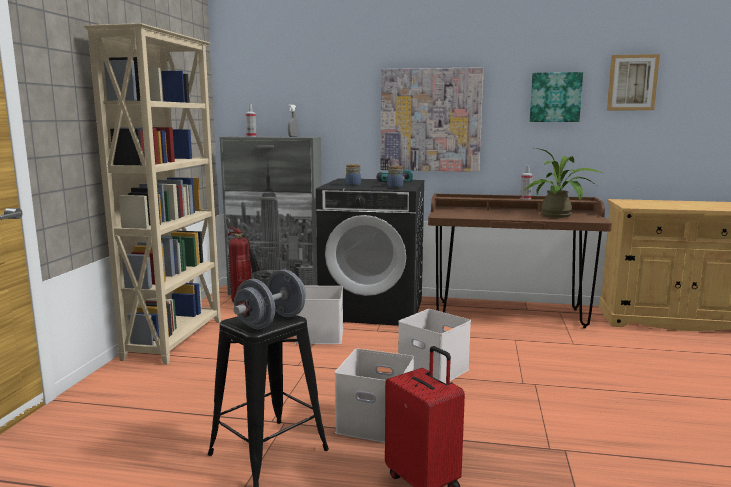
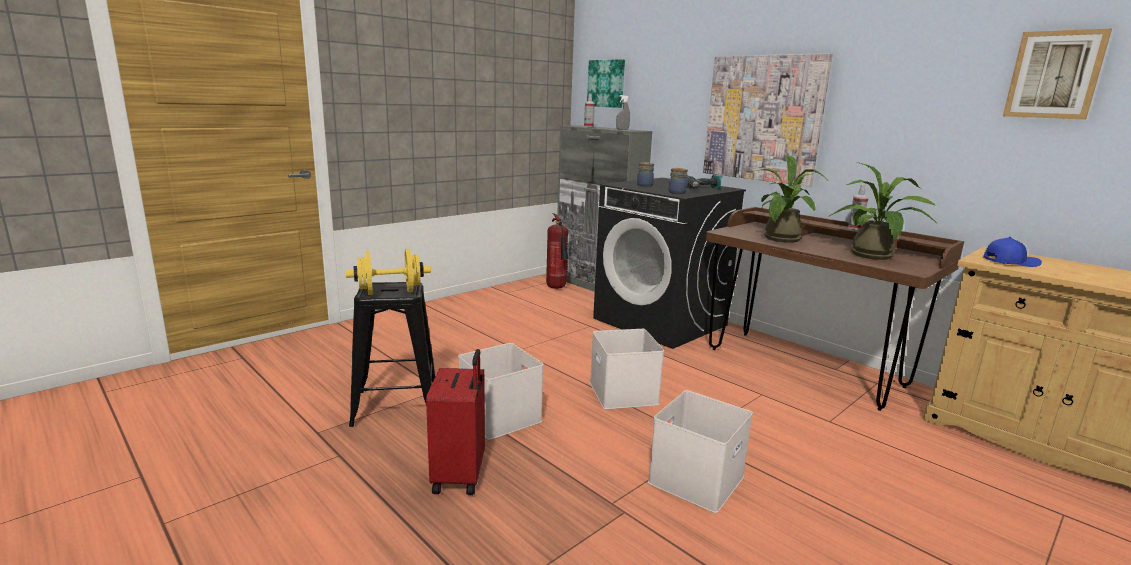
camera: 35 degrees right, 5 degrees up
(176, 339) = (465, 303): beige bookcase -> none
(271, 321) = (390, 292): grey dumbbell -> yellow dumbbell
(320, 336) = (574, 332): white storage box -> white storage box (697, 481)
(487, 215) = (781, 240): none -> potted plant
(555, 97) = (926, 95): picture -> picture (607, 83)
(642, 205) = (1009, 262): none -> blue cap

